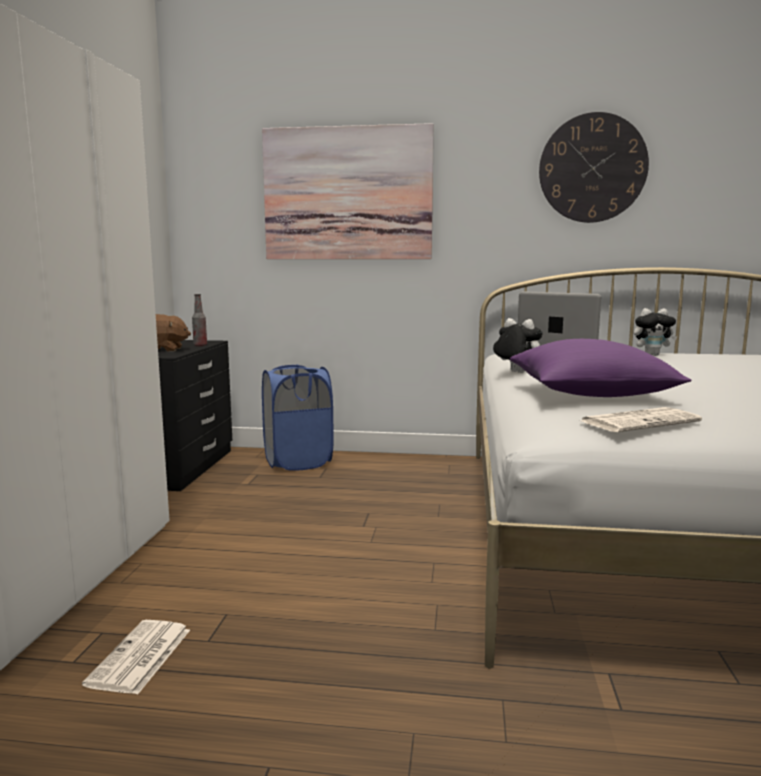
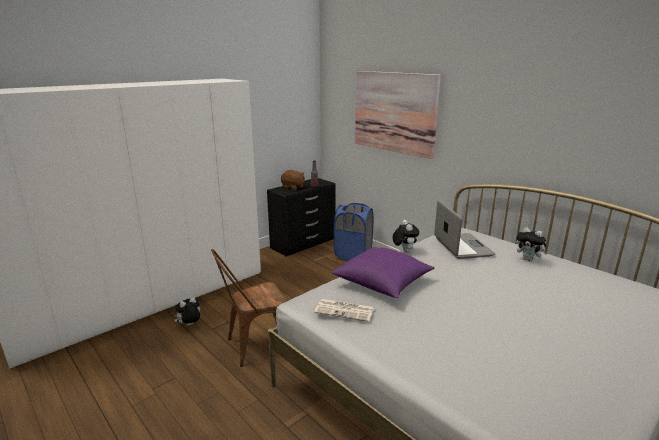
camera: 40 degrees right, 10 degrees up
(140, 658) = (190, 325): newspaper -> plush toy
(348, 626) = (255, 345): none -> brown chair
(592, 168) = (537, 114): wall clock -> none

